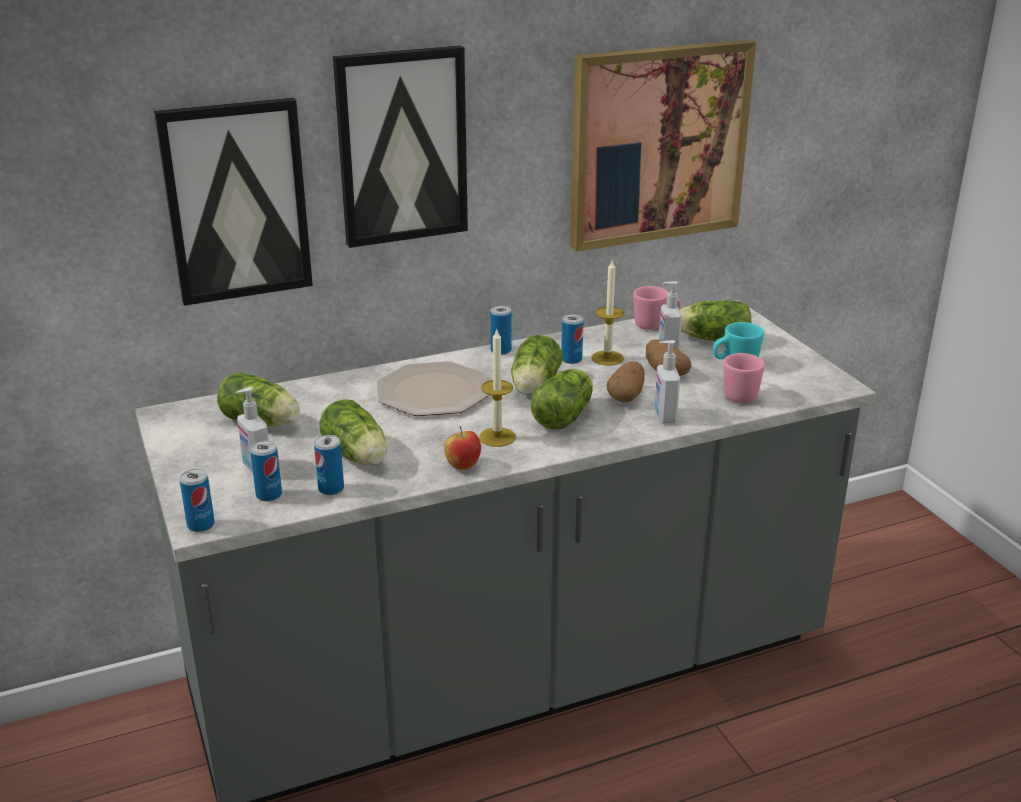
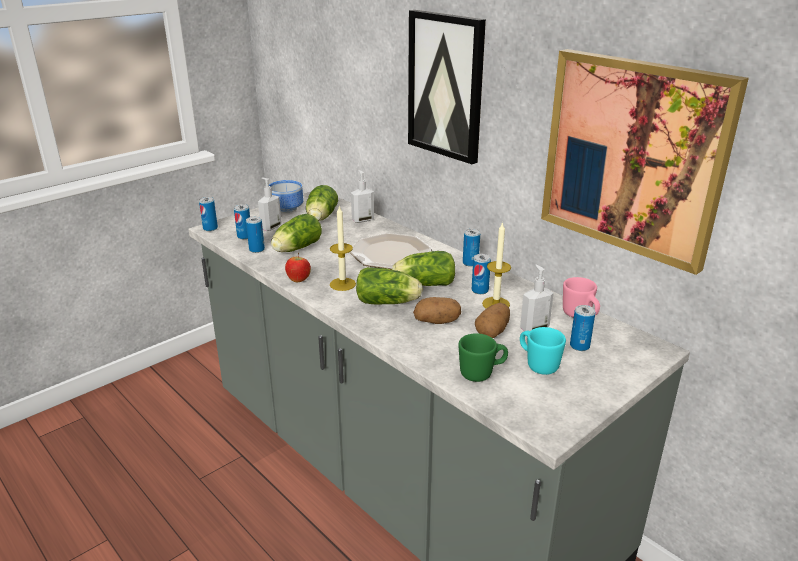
camera: 70 degrees right, 0 degrees up
(190, 445) = (286, 208): none -> bowl
(236, 201) = (367, 90): picture -> none
(664, 416) = (414, 342): soap dispenser -> soap dispenser (362, 220)
(710, 339) = (579, 346): lettuce -> can
(739, 394) = (482, 373): pink mug -> green mug

